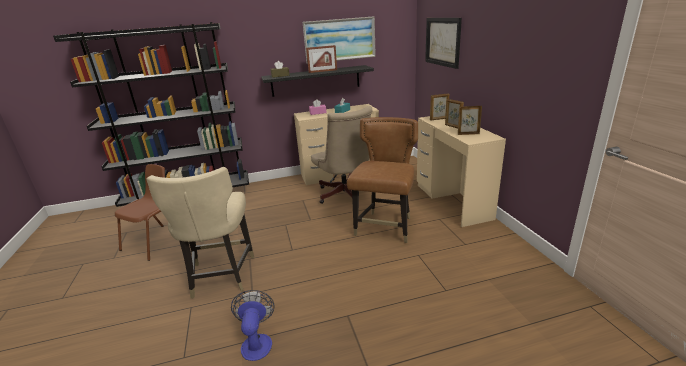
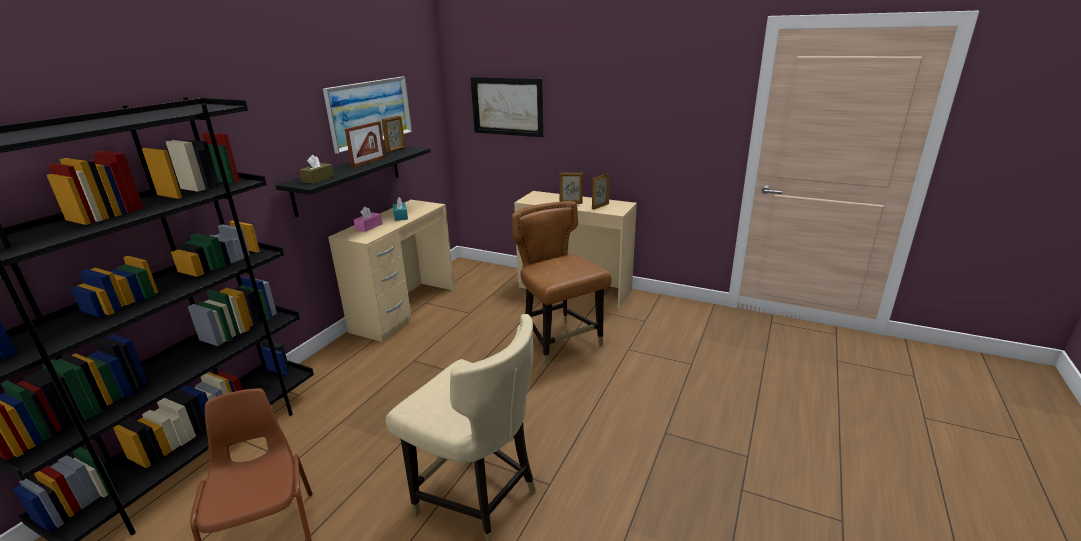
camera: 50 degrees left, 0 degrees up
(257, 341) = (640, 515): fan -> none
(346, 196) = (460, 330): beige office chair -> none
(439, 119) = (539, 198): picture frame -> picture frame (396, 150)

